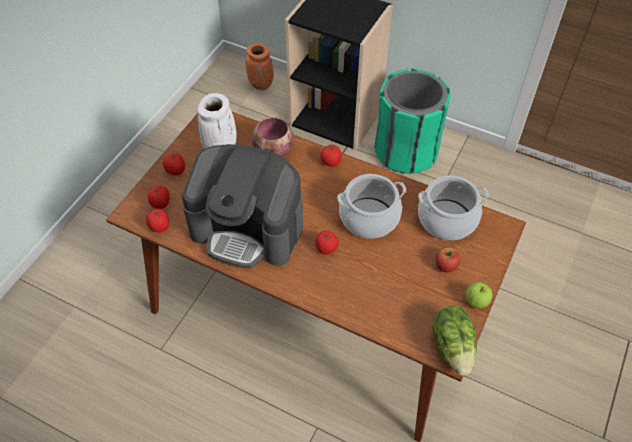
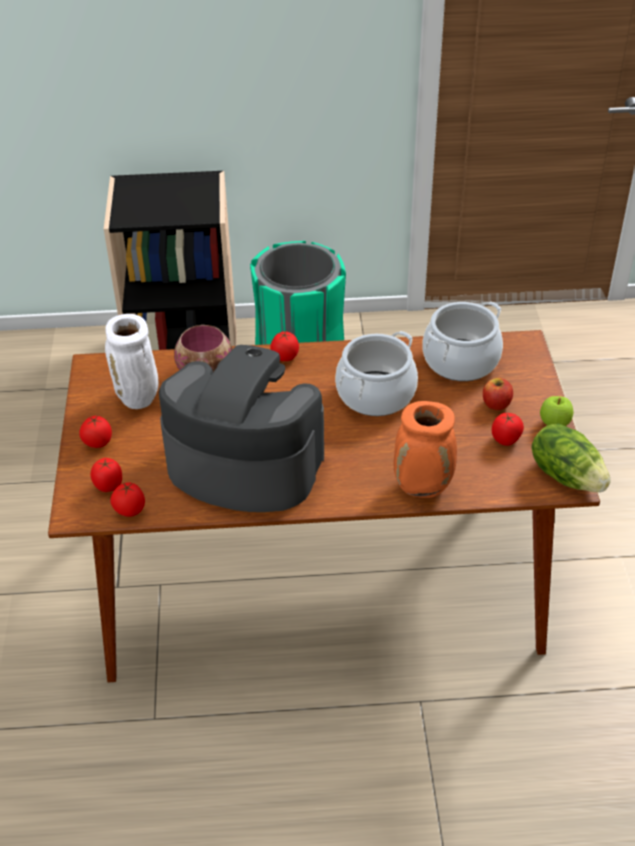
camera: 30 degrees left, 10 degrees down
(248, 228) = (244, 464): coffee machine -> coffee machine turned 150 degrees counterclockwise
(261, 85) = (57, 355): orange vase -> orange vase (423, 487)
(326, 249) = (354, 445): tomato -> tomato (506, 440)

